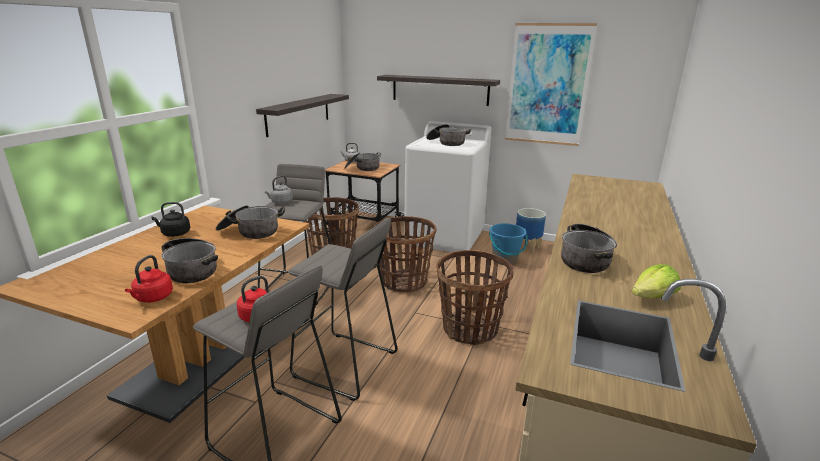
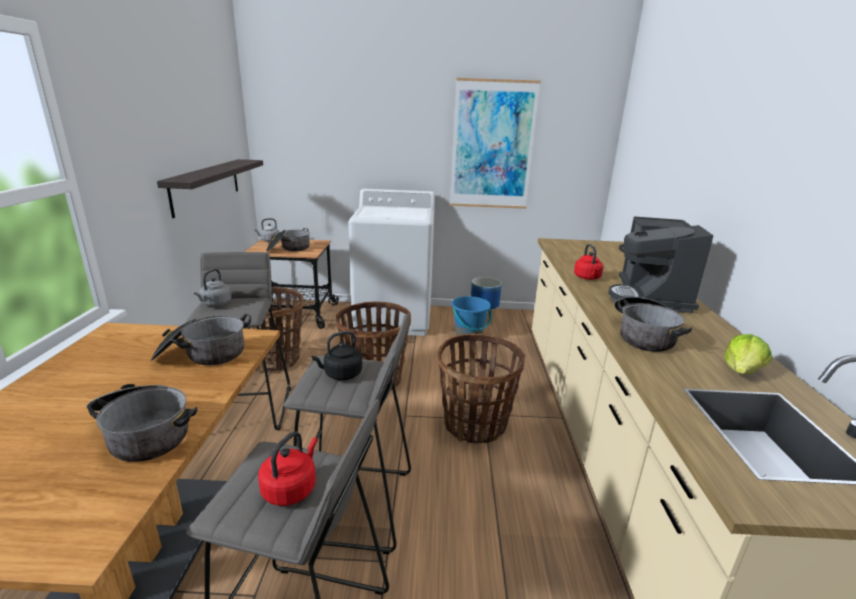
camera: 20 degrees left, 0 degrees up
(153, 298) = (100, 501): red kettle -> red kettle (587, 278)
(174, 234) = (79, 375): black kettle -> black kettle (341, 374)
(440, 90) = (373, 152): shelf -> none
(446, 142) = (393, 212): cooking pot -> none
(631, 231) = (650, 297): none -> coffee machine

